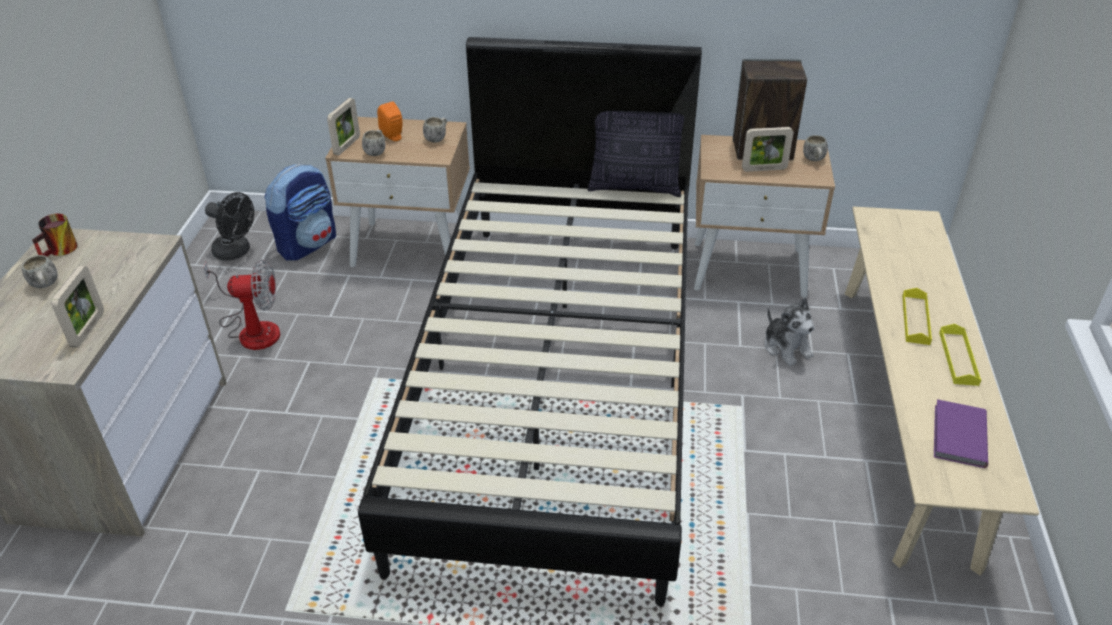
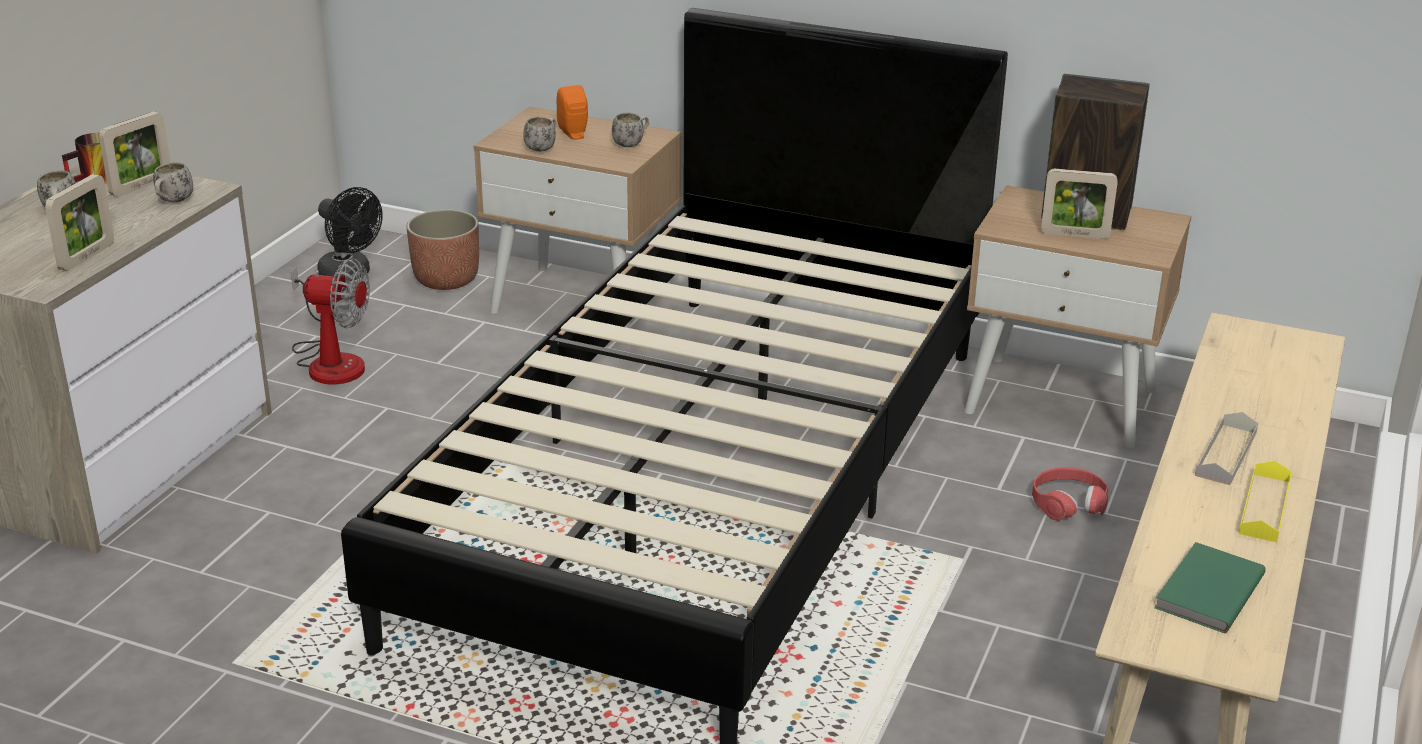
camera: 15 degrees right, 10 degrees down
(308, 244) = (446, 279): backpack -> planter
(347, 146) = (508, 136): picture frame -> picture frame (141, 186)
(635, 187) = (901, 251): pillow -> none
(786, 347) = (1068, 503): plush toy -> red headphones
(814, 160) = (1157, 235): white mug -> white mug (173, 202)
(915, 319) = (1226, 453): yellow tray -> grey tray
(957, 436) = (1206, 591): purple book -> green book

